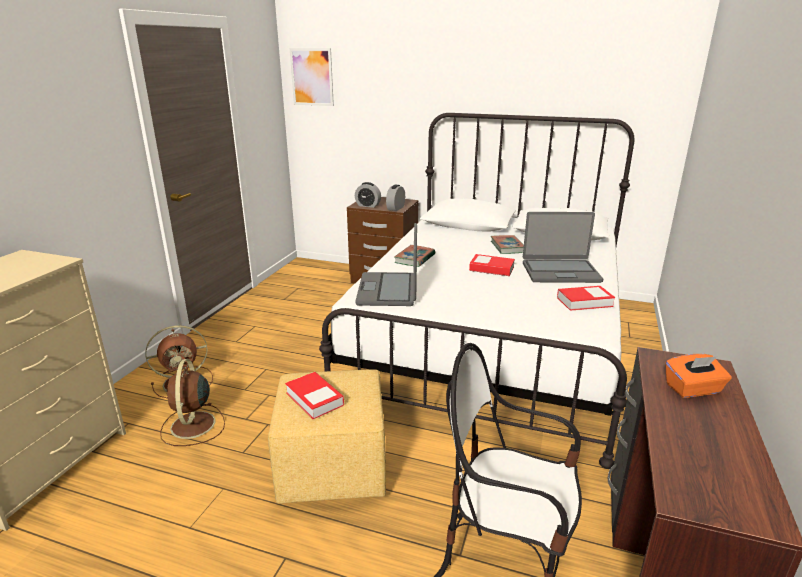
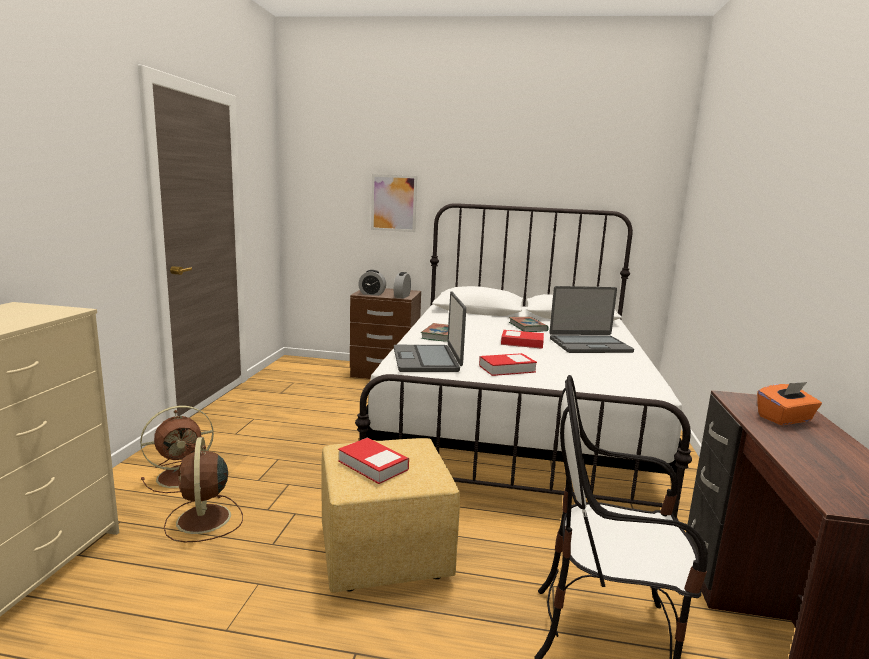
camera: 10 degrees left, 10 degrees down
(312, 77) = (312, 167): picture -> picture (393, 203)
(584, 302) = (626, 367): book -> book (507, 369)

